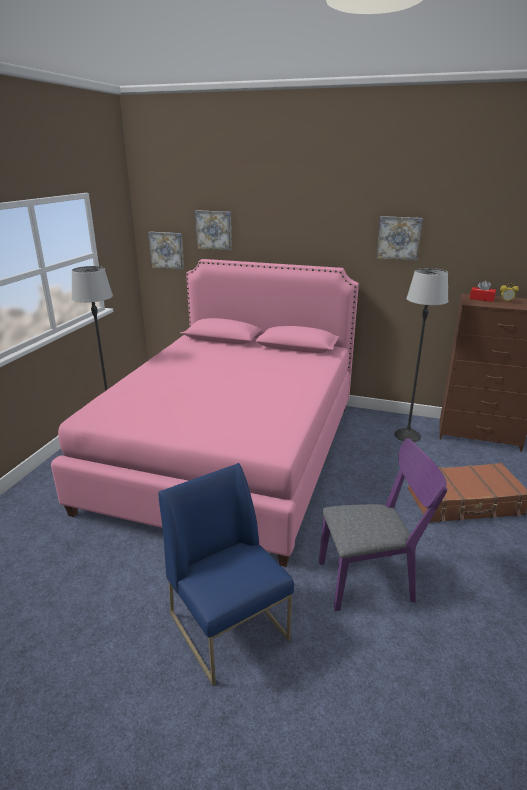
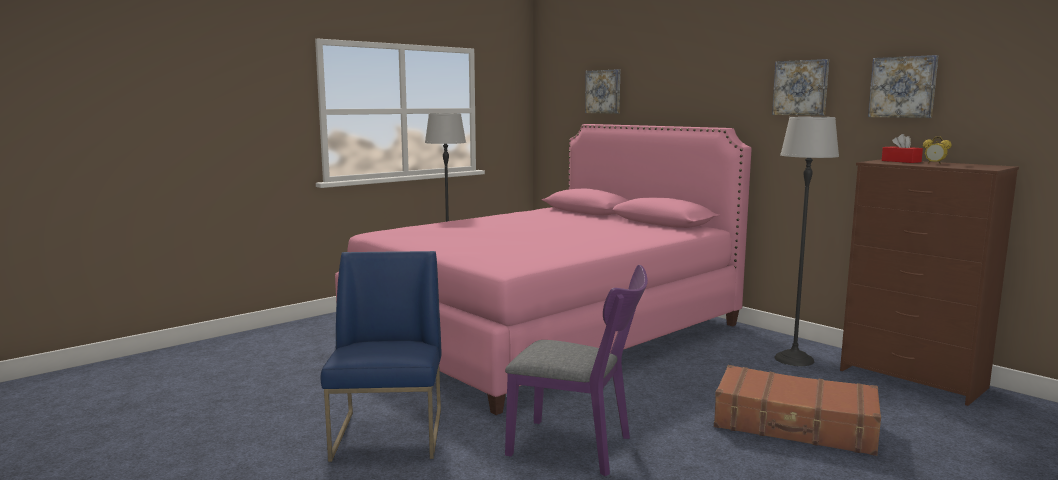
camera: 30 degrees right, 15 degrees down
(167, 250) = (559, 117): picture -> picture (903, 87)

